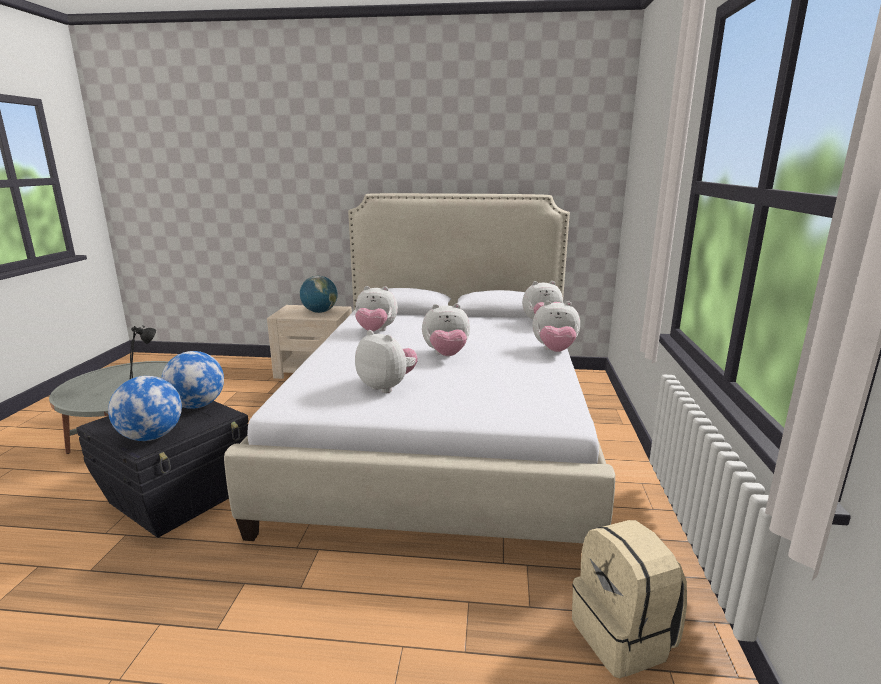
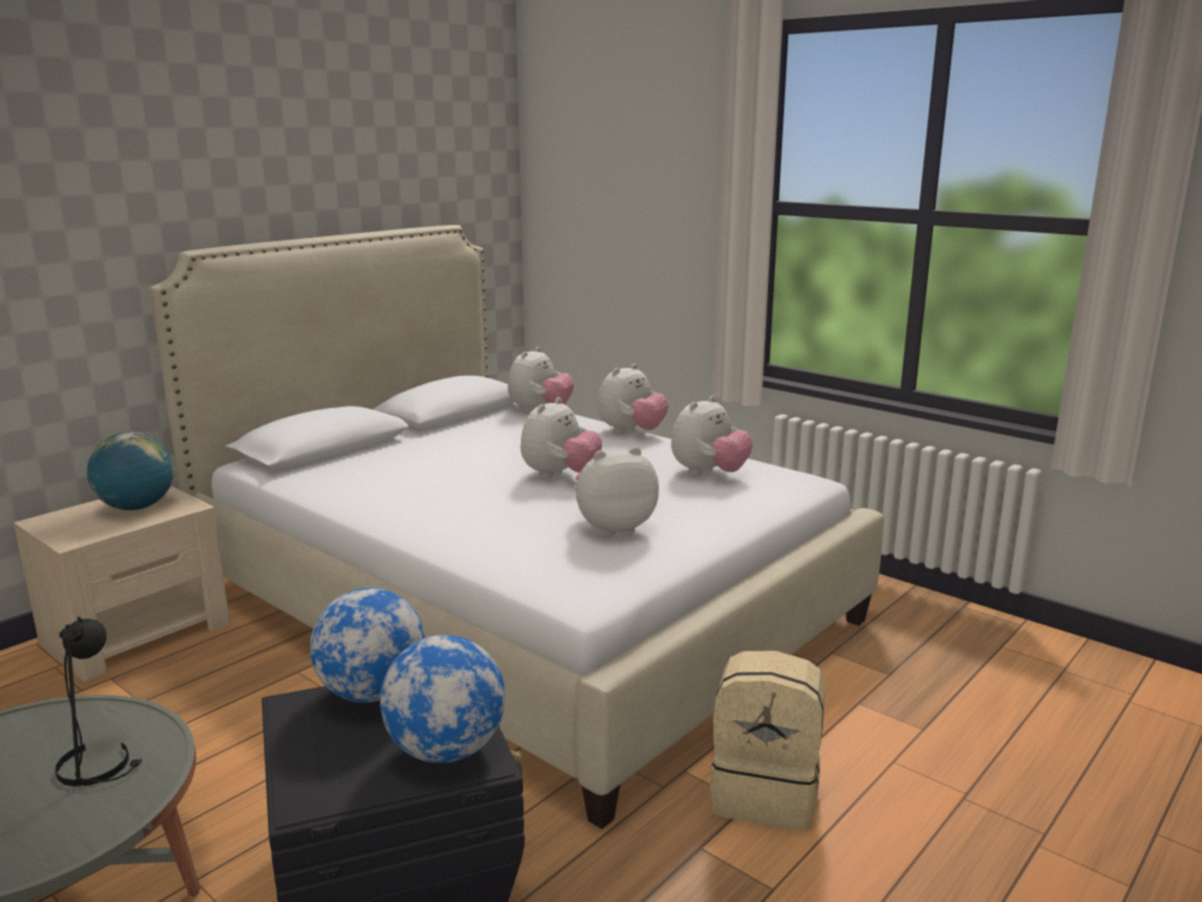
camera: 55 degrees left, 0 degrees up
(376, 331) = (387, 487): plush toy -> plush toy (709, 474)
(624, 637) = (956, 648): beige backpack -> beige backpack (765, 793)

